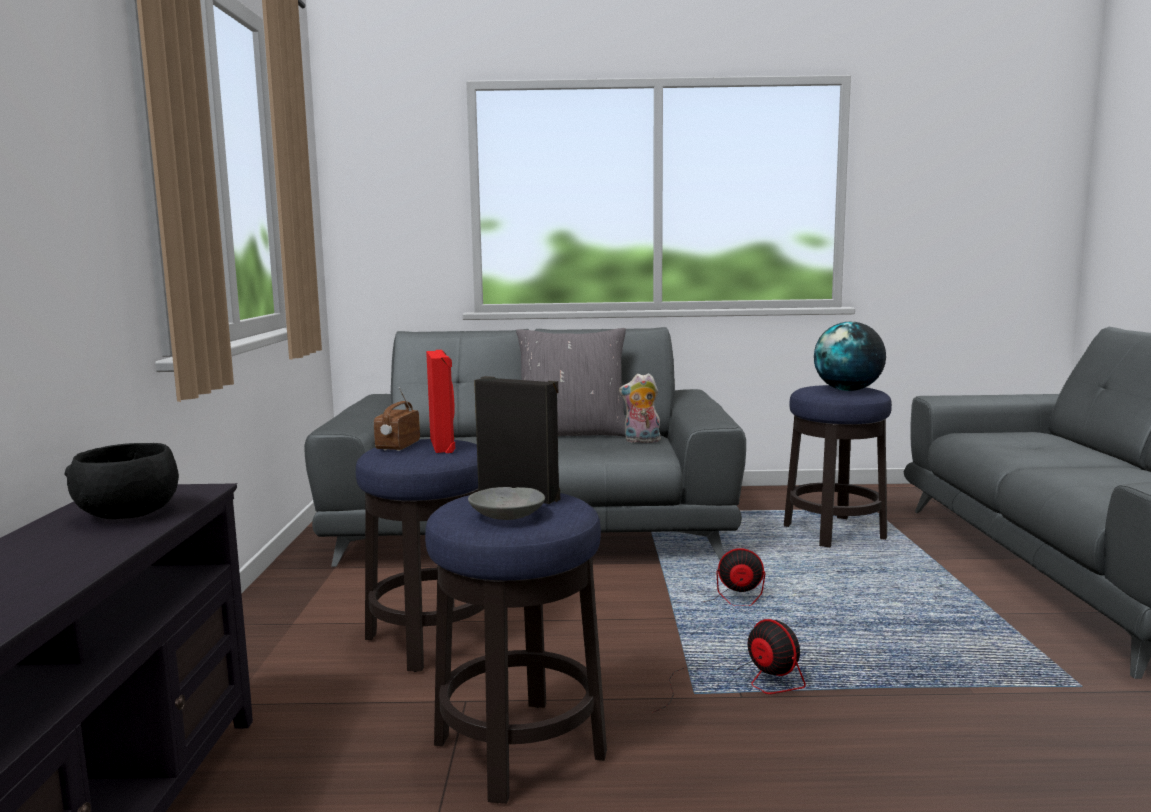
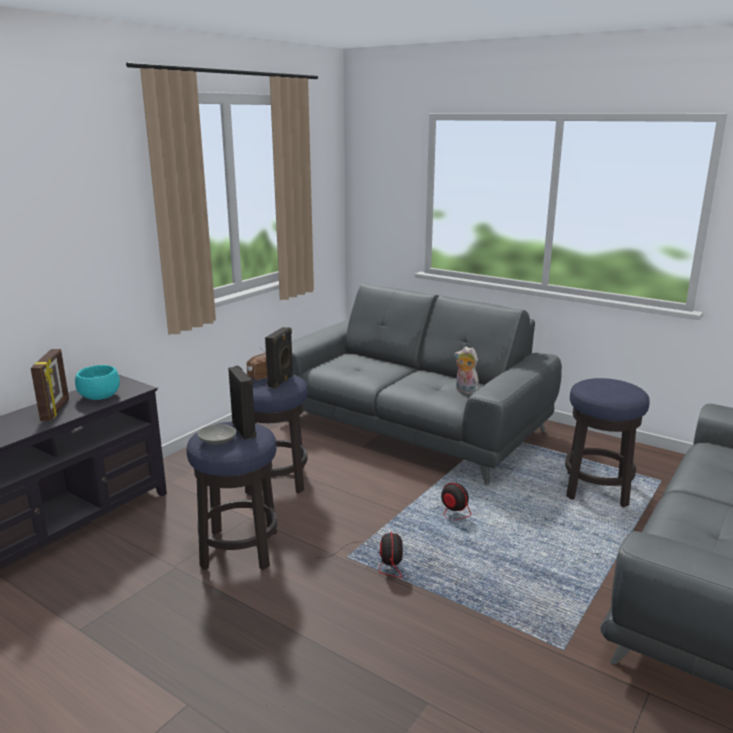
camera: 35 degrees right, 10 degrees up
(56, 549) = (56, 410): none -> picture frame
(127, 514) = (99, 396): black bowl -> turquoise bowl
(443, 445) = (281, 381): red speaker -> black speaker
(573, 434) = (437, 373): grey pillow -> none
(848, 390) = (613, 390): globe -> none

